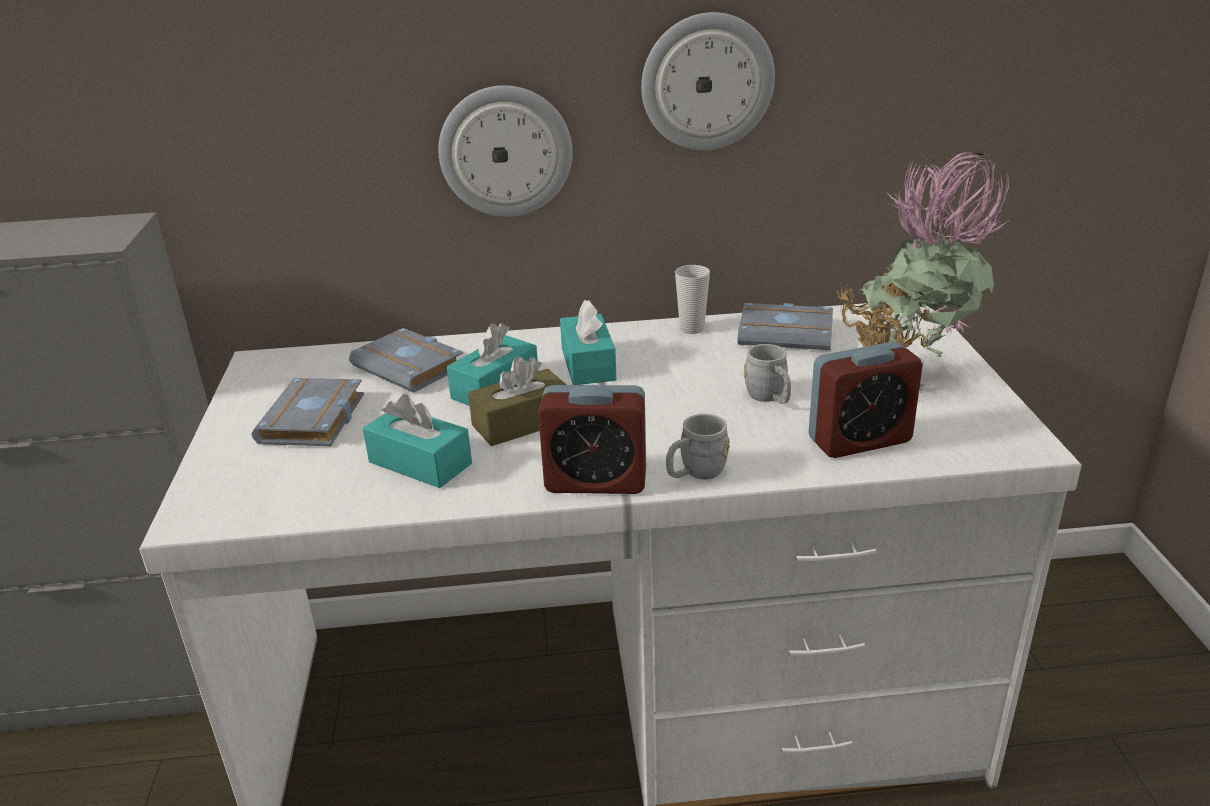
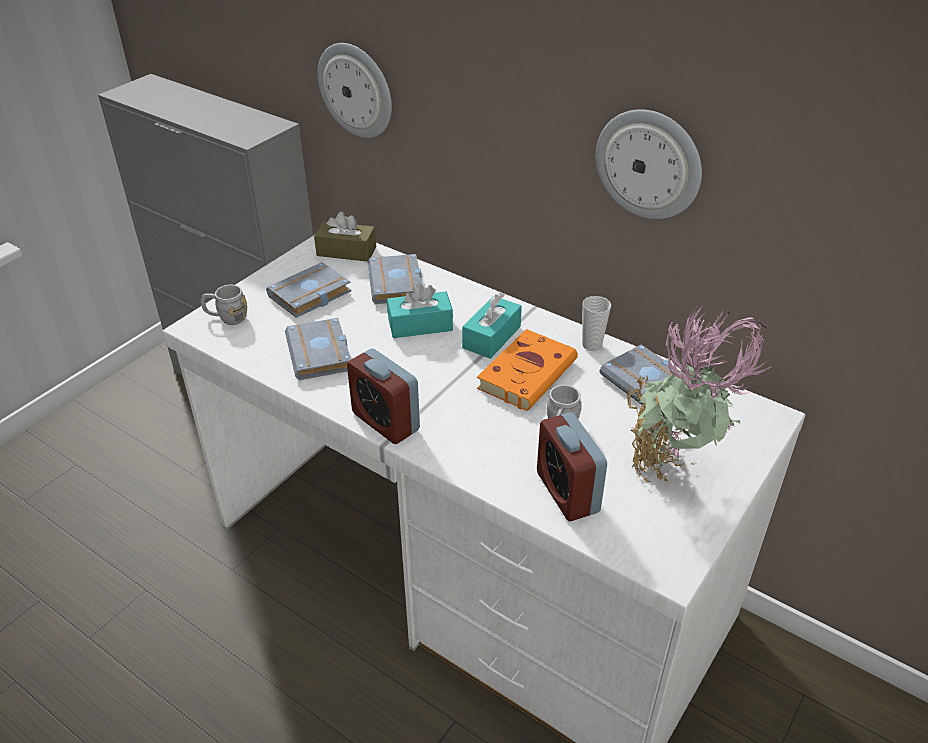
camera: 40 degrees right, 10 degrees up
(420, 463) = (322, 354): turquoise tissue box -> grey book
(505, 151) = (500, 161): wall clock -> wall clock (356, 90)
(521, 423) = (401, 358): brown tissue box -> brown tissue box (346, 251)
(671, 374) = (528, 373): none -> orange book
(695, 473) = (441, 451): grey mug -> grey mug (227, 318)
(859, 440) = (567, 492): alarm clock -> alarm clock turned 45 degrees clockwise

